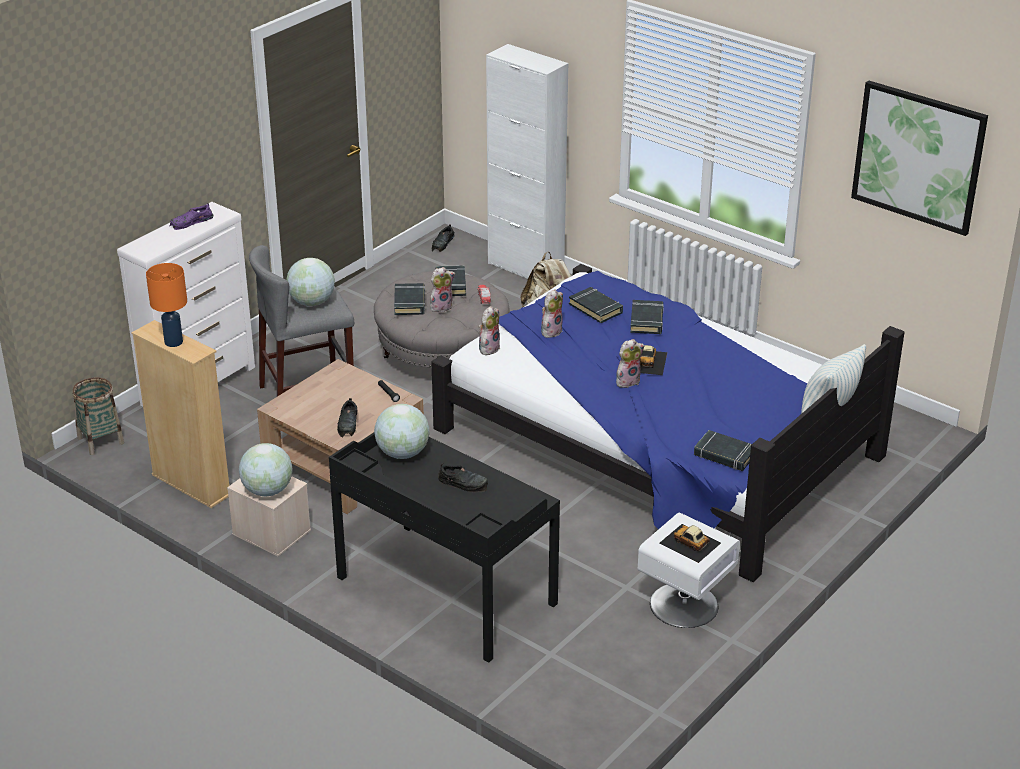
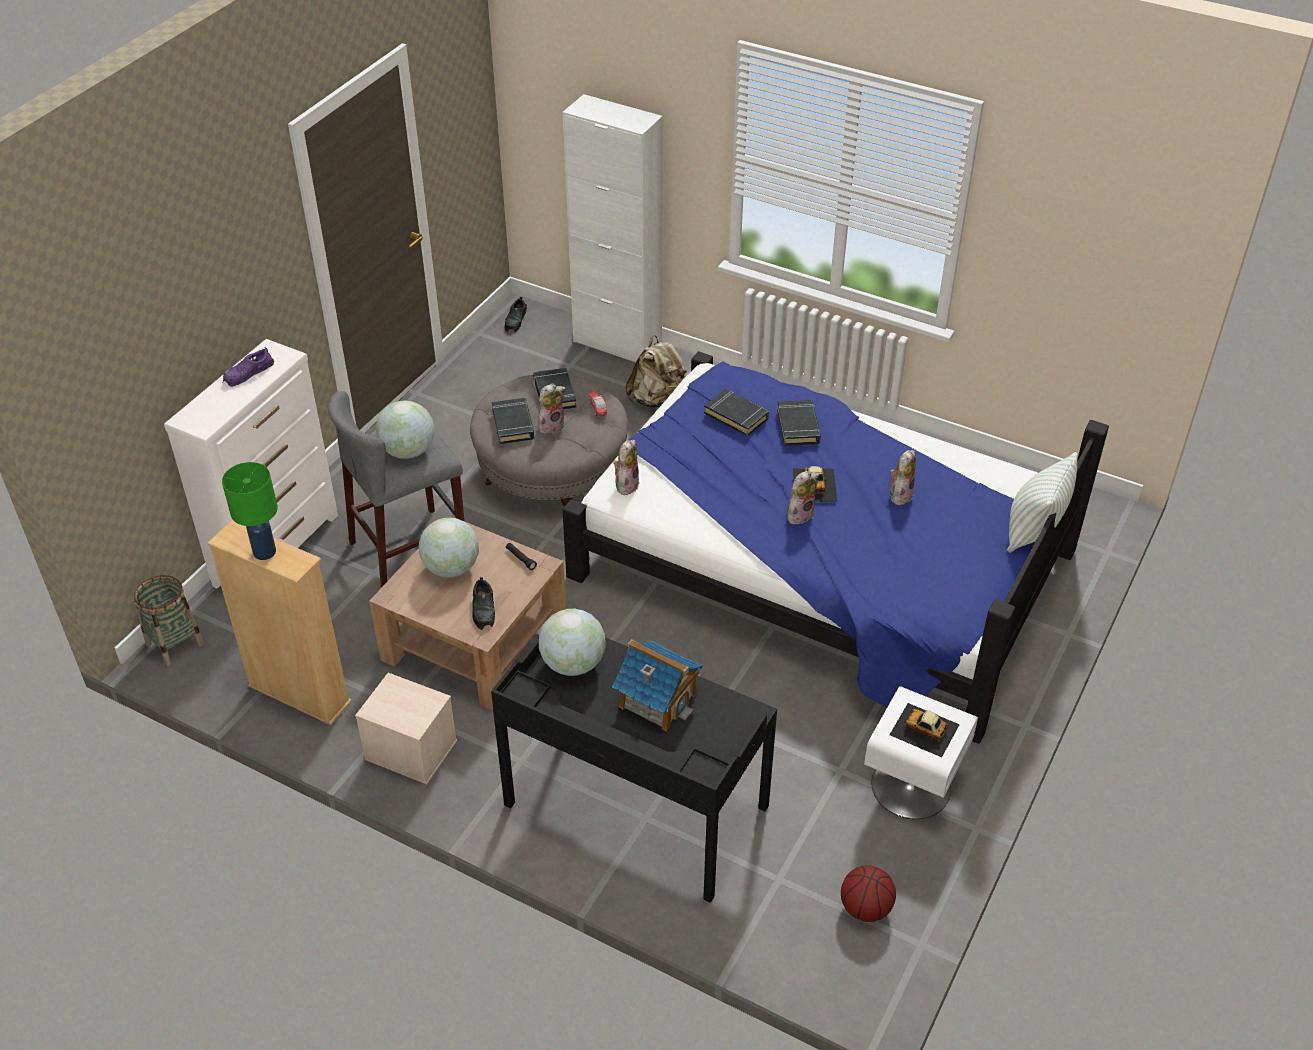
camera: 10 degrees left, 10 degrees up
(173, 342) = (264, 551): orange table lamp -> green table lamp
(267, 490) = (405, 713): globe -> globe (451, 568)
(463, 483) = (657, 699): black shoe -> toy house
(551, 331) = (693, 453): plush toy -> plush toy (900, 494)
(618, 682) = (865, 908): none -> basketball
(724, 455) = (937, 606): black book -> none
(918, 157) = (1112, 219): picture -> none

